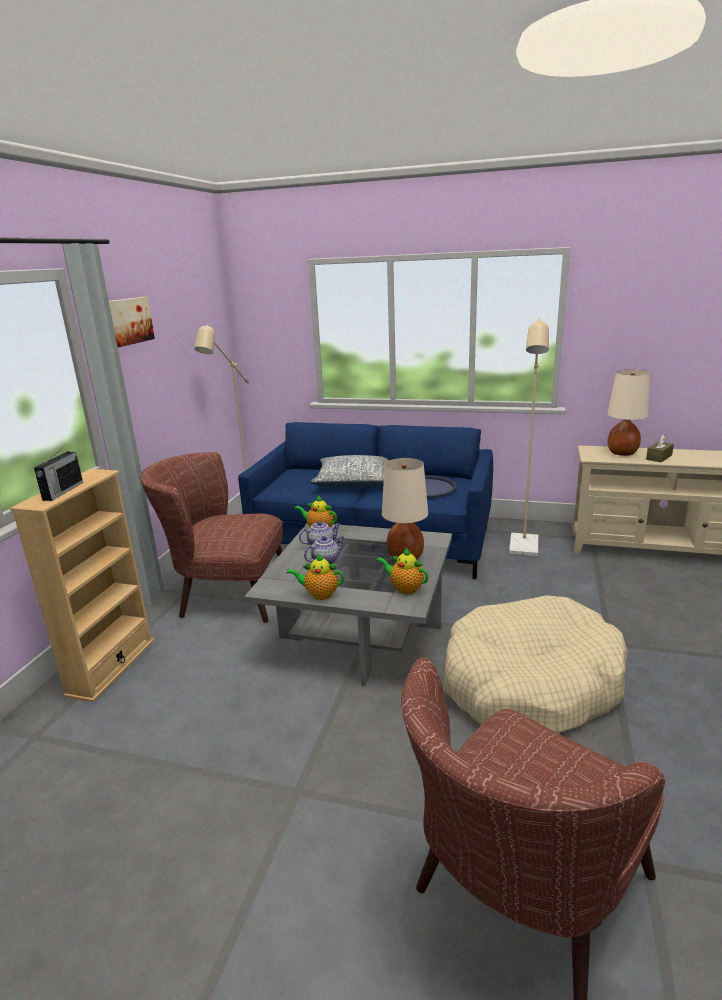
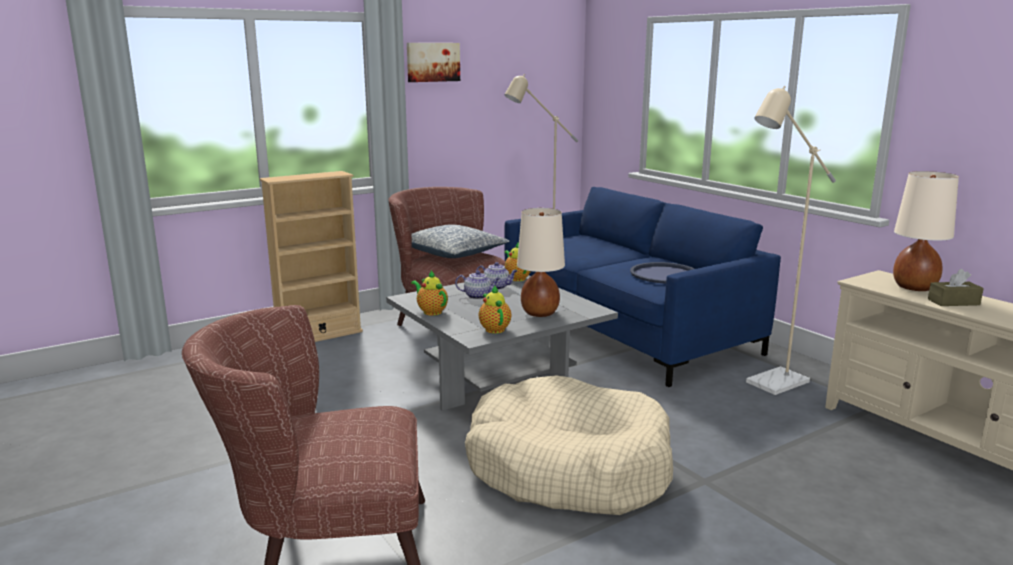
camera: 40 degrees right, 5 degrees down
(62, 491) = (298, 177): radio -> none
(354, 482) = (611, 254): pillow -> pillow (454, 254)

